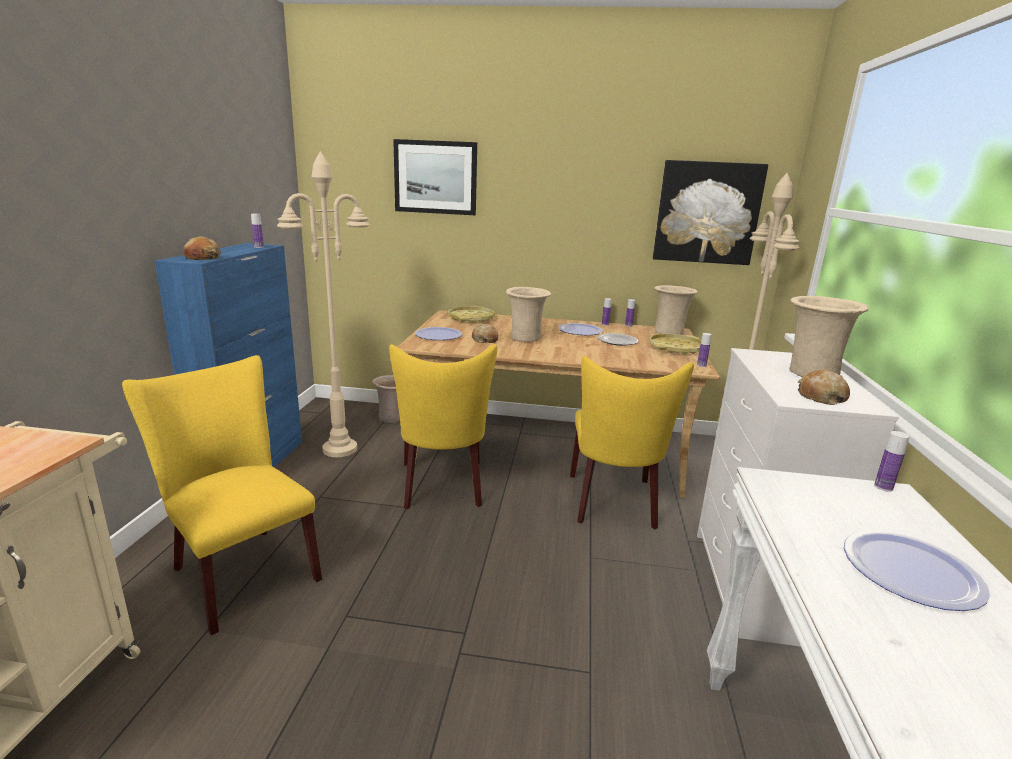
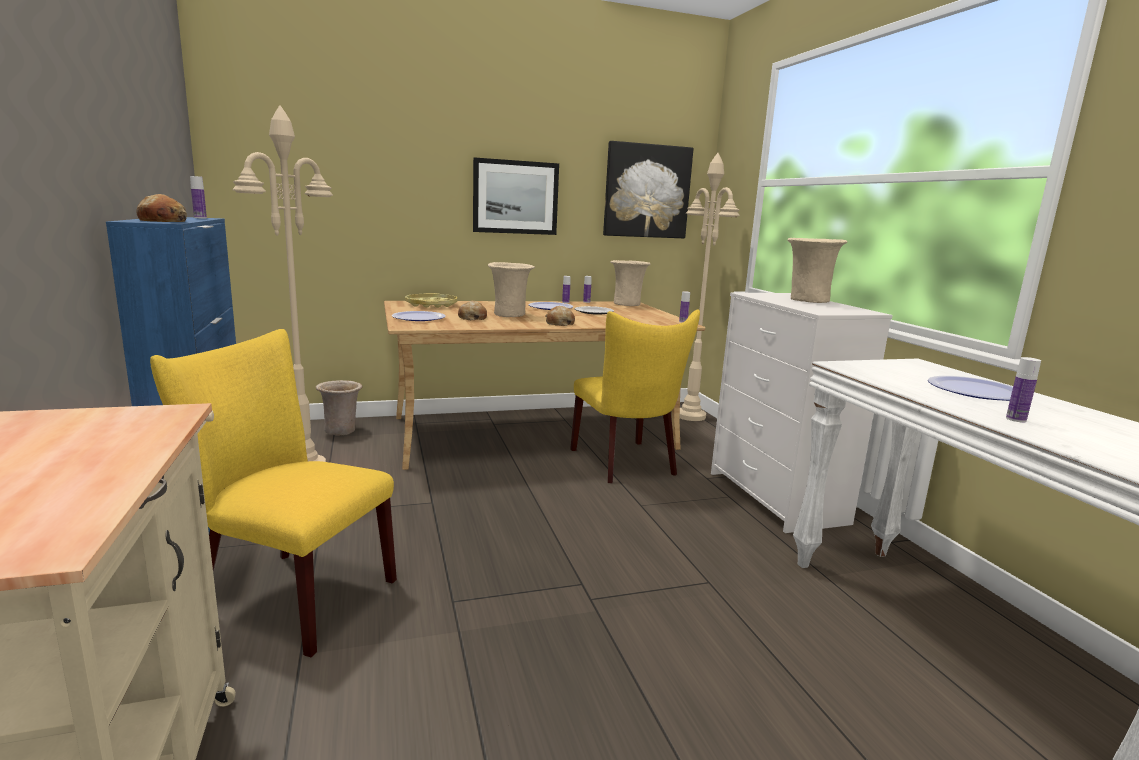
camera: 25 degrees left, 5 degrees down
(435, 177) = (376, 151): picture -> picture (515, 197)
(443, 487) = (455, 479): yellow chair -> none
(675, 348) = (647, 313): yellow tray -> none
(821, 397) = (835, 309): bread -> bread (559, 323)
(883, 487) = (907, 360): bottle -> bottle (1016, 419)

